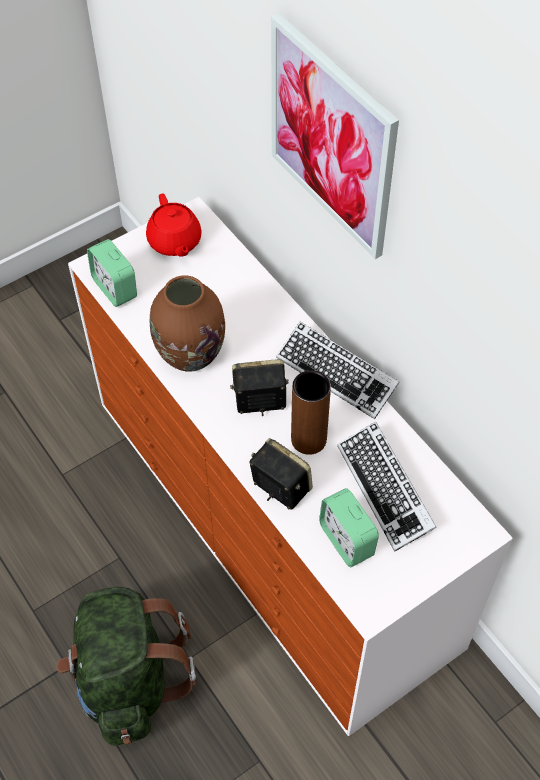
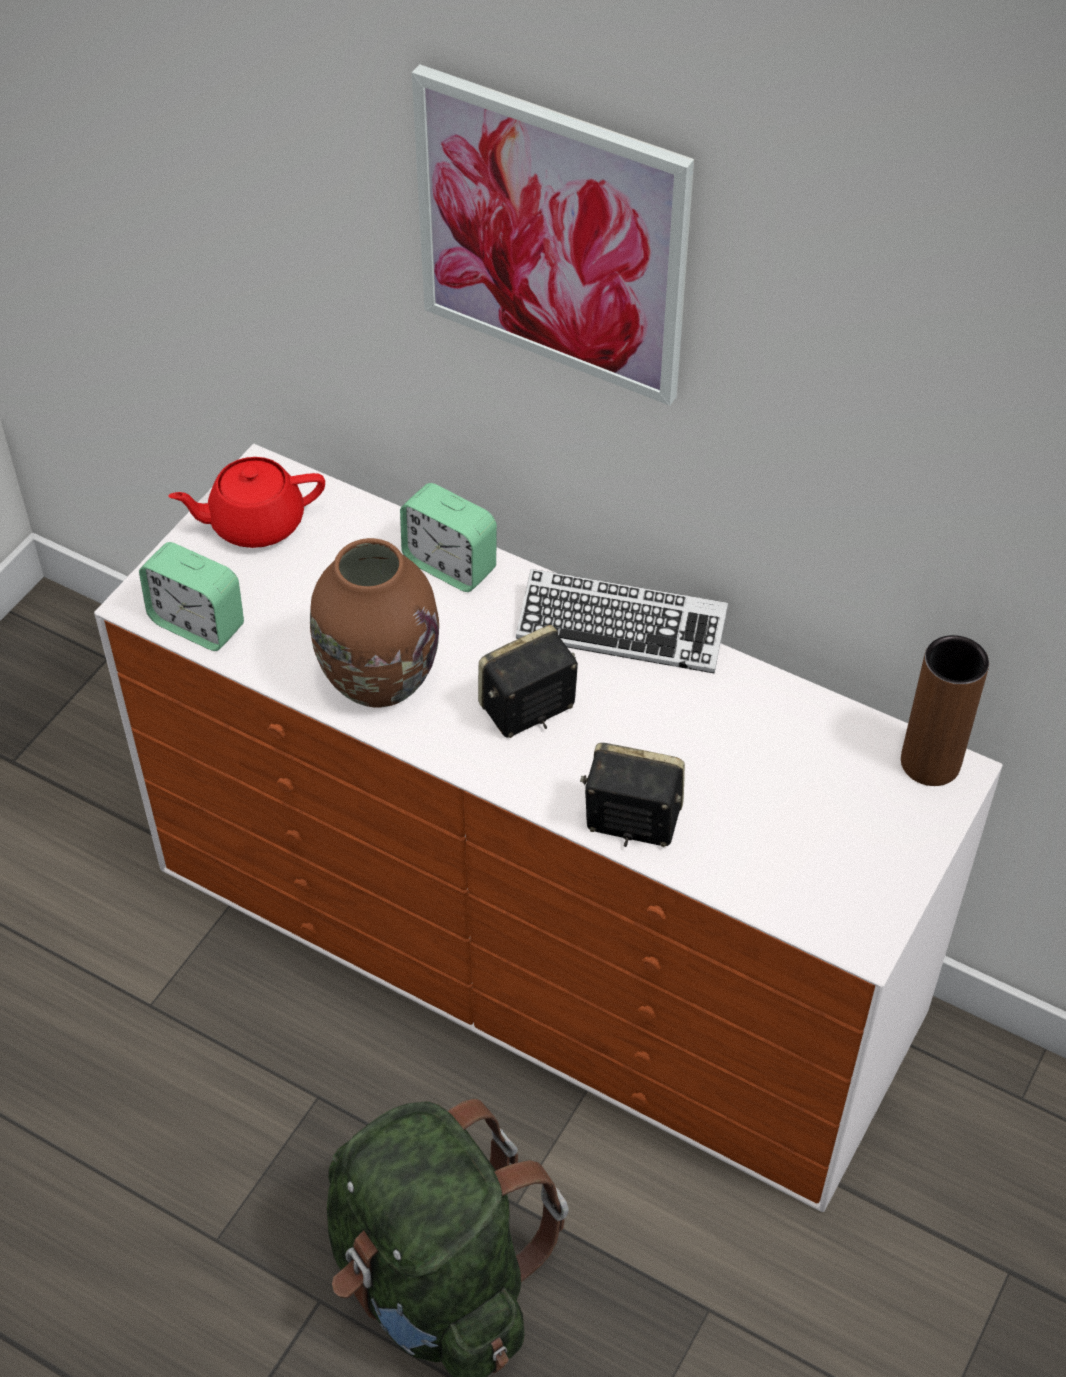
camera: 25 degrees left, 5 degrees down
(174, 242) = (255, 523): red teapot -> red teapot turned 120 degrees clockwise
(308, 439) = (634, 737): brown vase -> brown vase (930, 762)
(346, 540) = (773, 858): alarm clock -> alarm clock (450, 565)
(385, 489) = (787, 765): keyboard -> none

